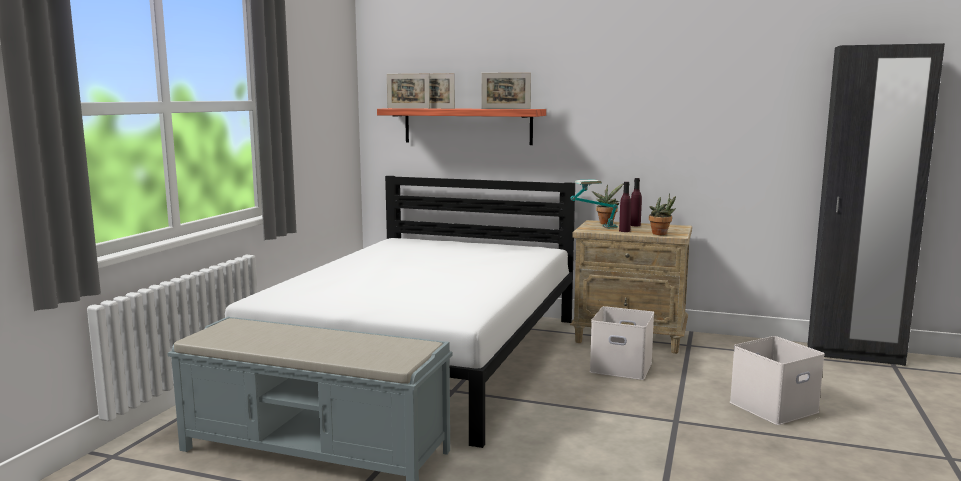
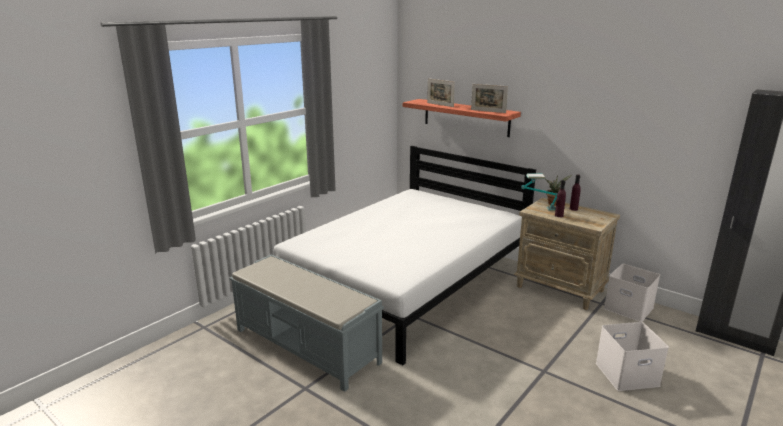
camera: 20 degrees right, 10 degrees up
(408, 108) = (423, 103): picture frame -> none
(622, 366) = (537, 315): white storage box -> white storage box (629, 308)
(661, 234) = (584, 223): potted plant -> none

